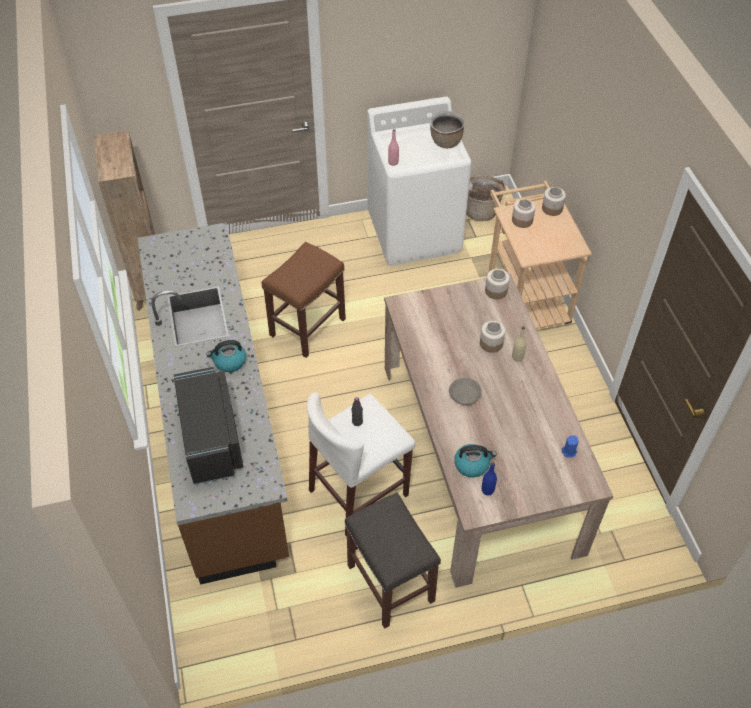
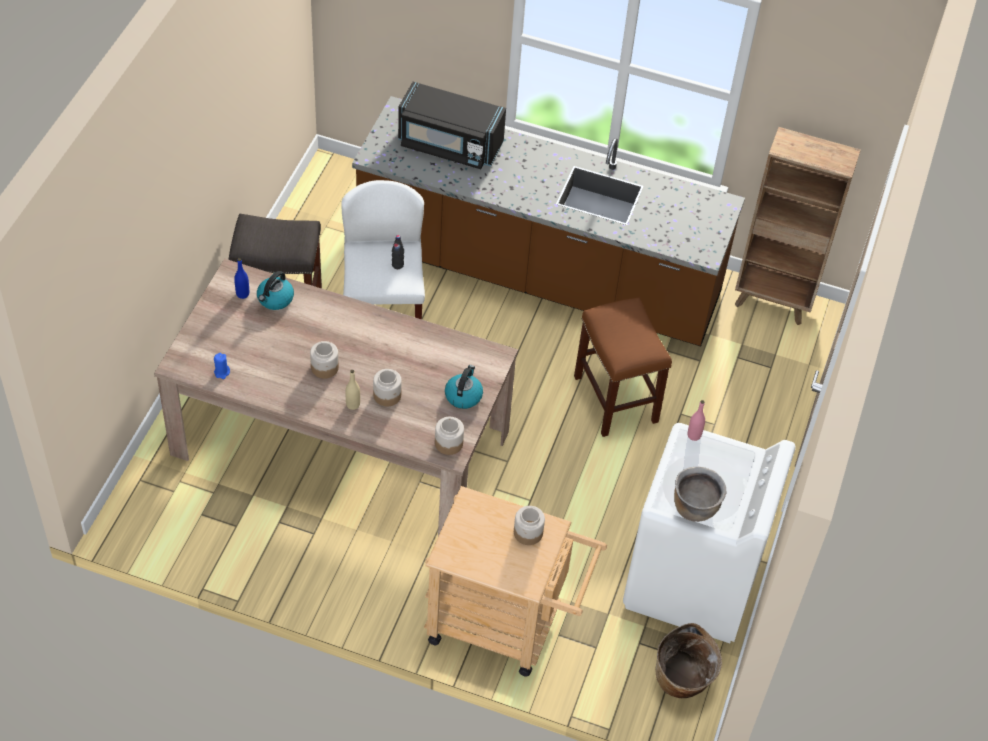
camera: 120 degrees right, 0 degrees up
(229, 362) = (523, 191): kettle -> kettle (463, 395)
(464, 395) = (349, 338): grey bowl -> none
(552, 209) = (523, 576): jar -> jar (324, 367)

